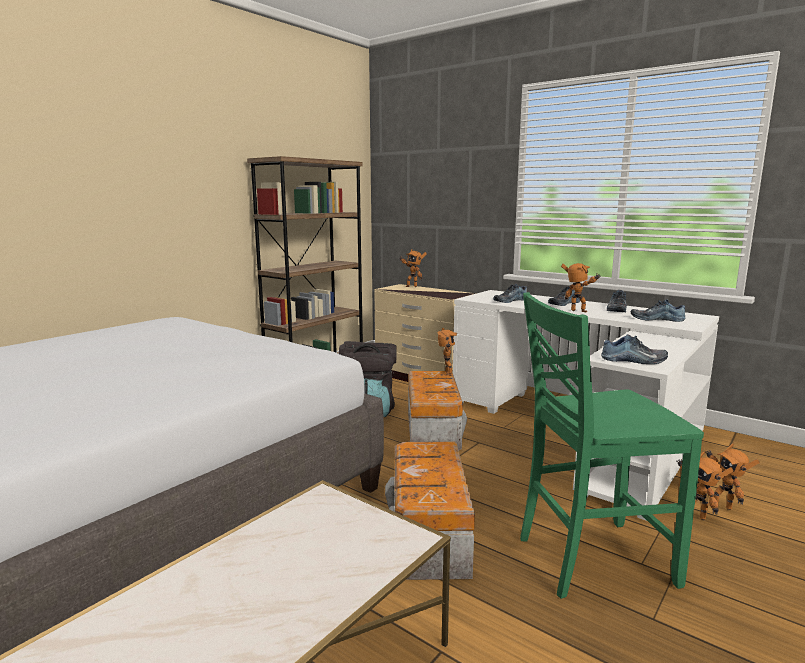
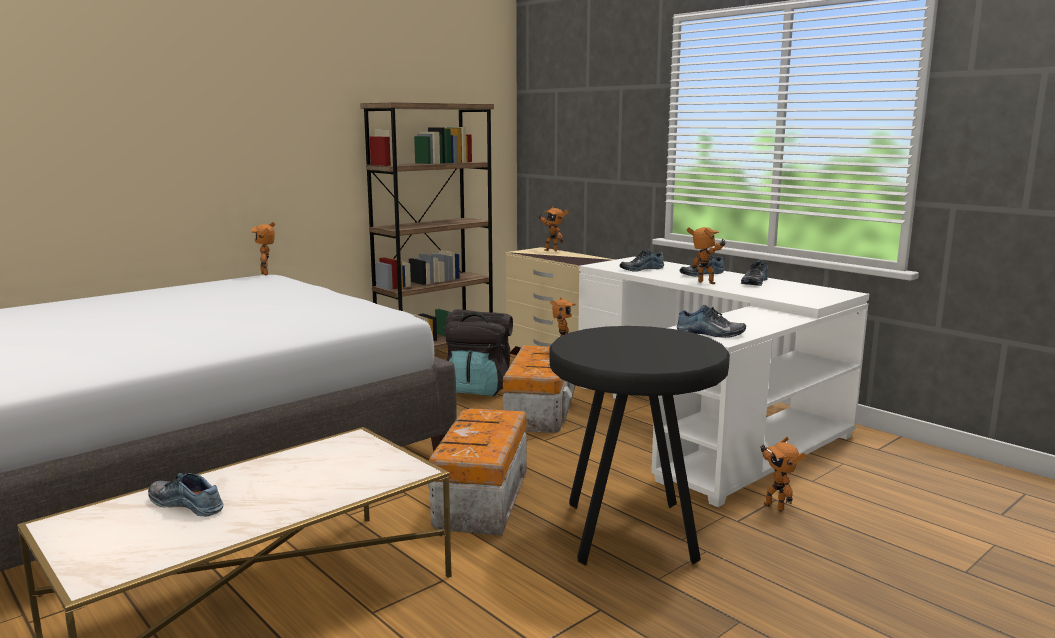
camera: 10 degrees right, 0 degrees up
(590, 559) = (631, 531): green chair -> black stool
(656, 319) = (786, 294): shoe -> shoe (188, 503)
(722, 505) = (815, 500): toy robot -> toy robot (267, 274)

